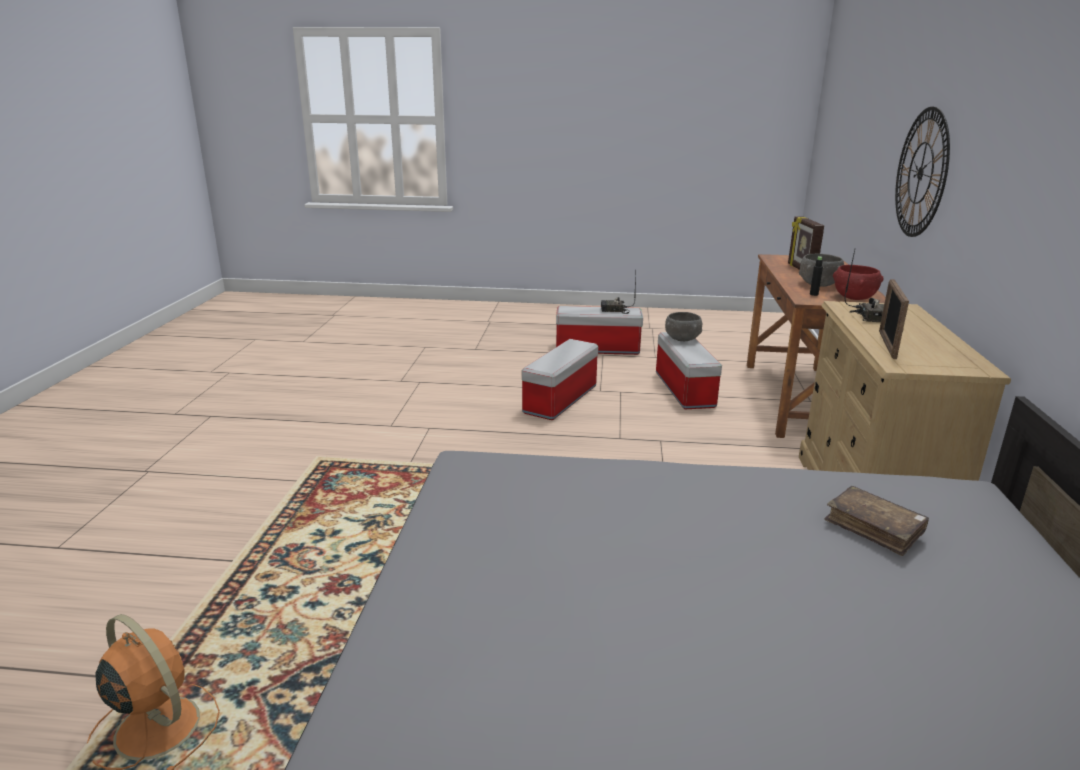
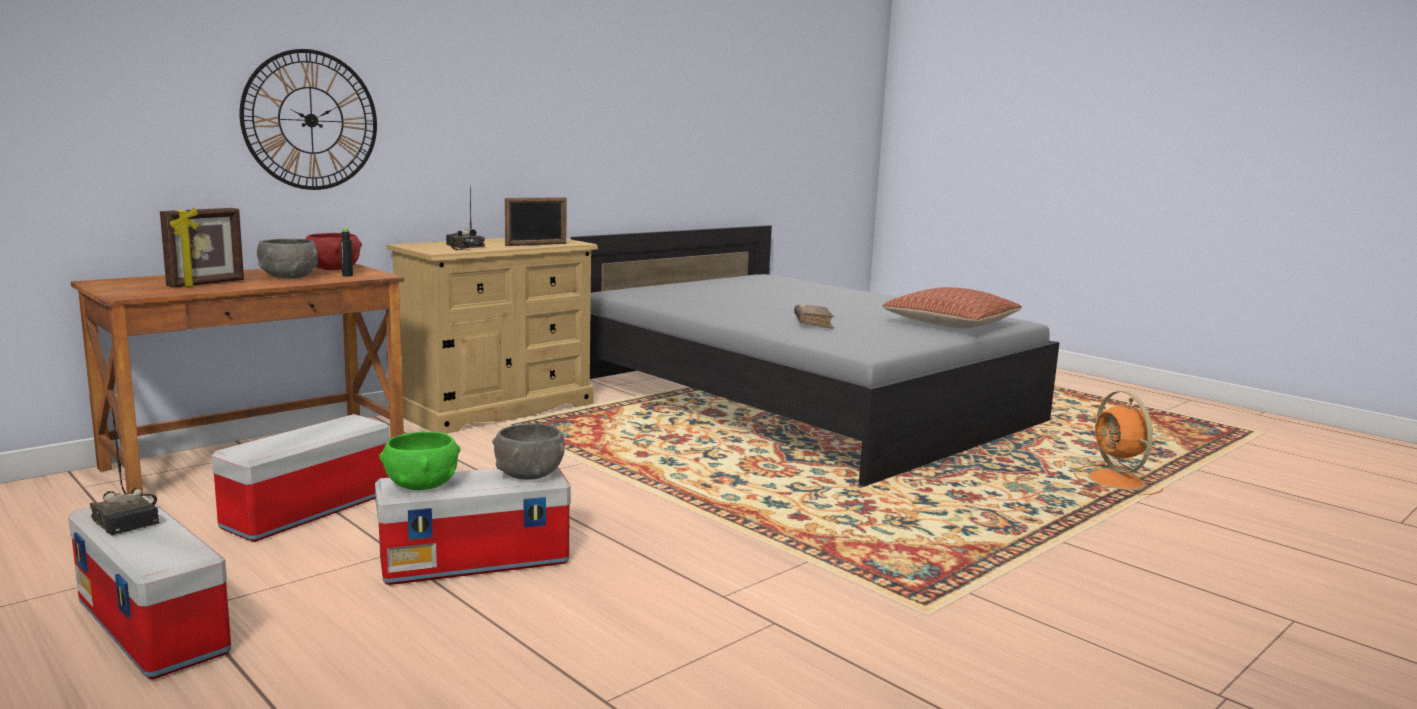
camera: 140 degrees left, 10 degrees down
(451, 630) = (950, 325): none -> pillow
(572, 346) = (421, 485): none -> green bowl
(682, 339) = (270, 444): grey bowl -> grey bowl (529, 475)
(874, 528) = (700, 296): brown book -> brown book (813, 323)

